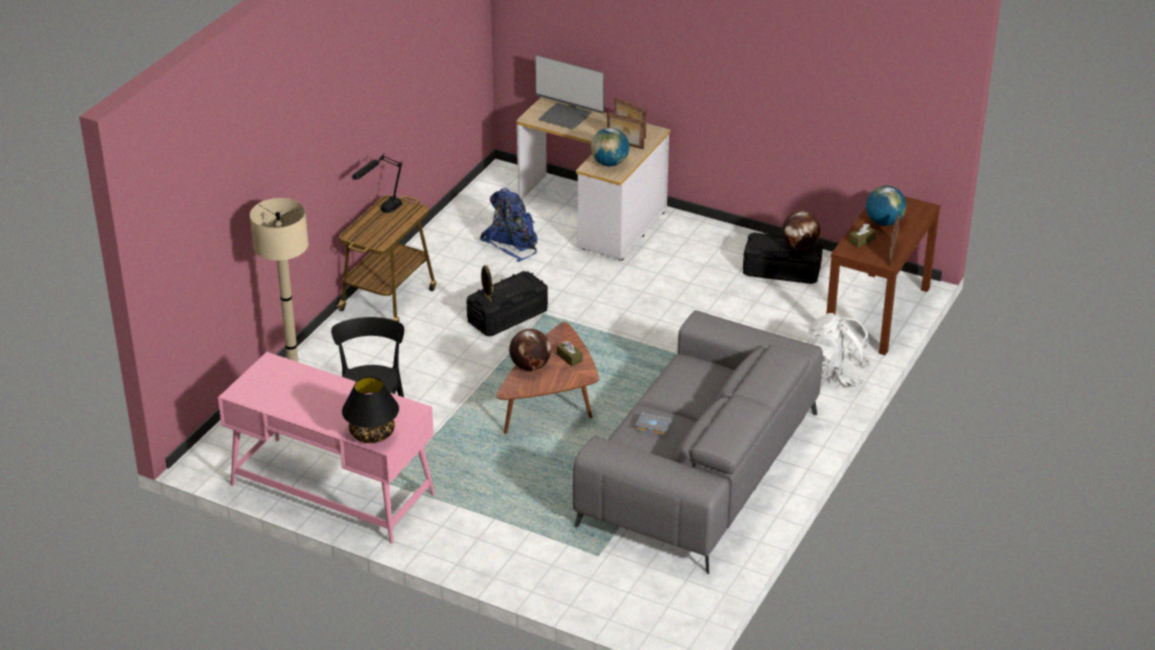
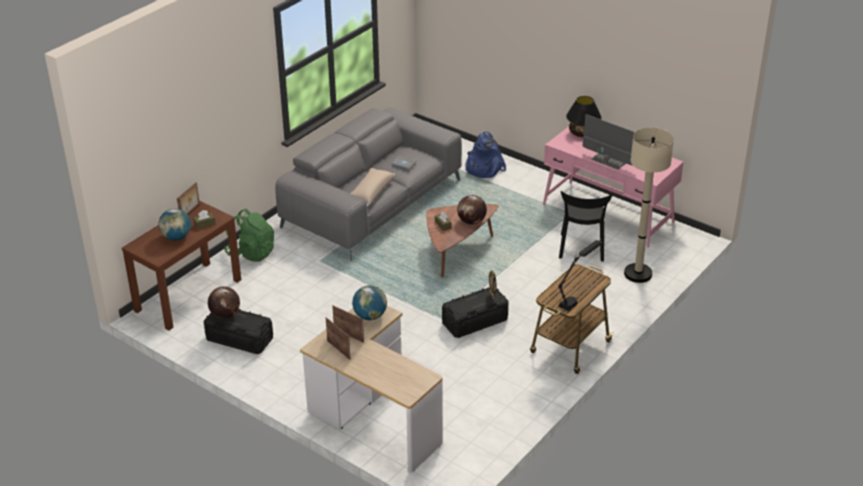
camera: 170 degrees left, 0 degrees up
(512, 242) = (457, 393): blue backpack -> blue backpack (482, 168)
(565, 116) = (394, 375): monitor -> monitor (611, 158)
(685, 375) = (370, 193): none -> beige pillow
(834, 373) = (251, 253): white backpack -> green backpack

